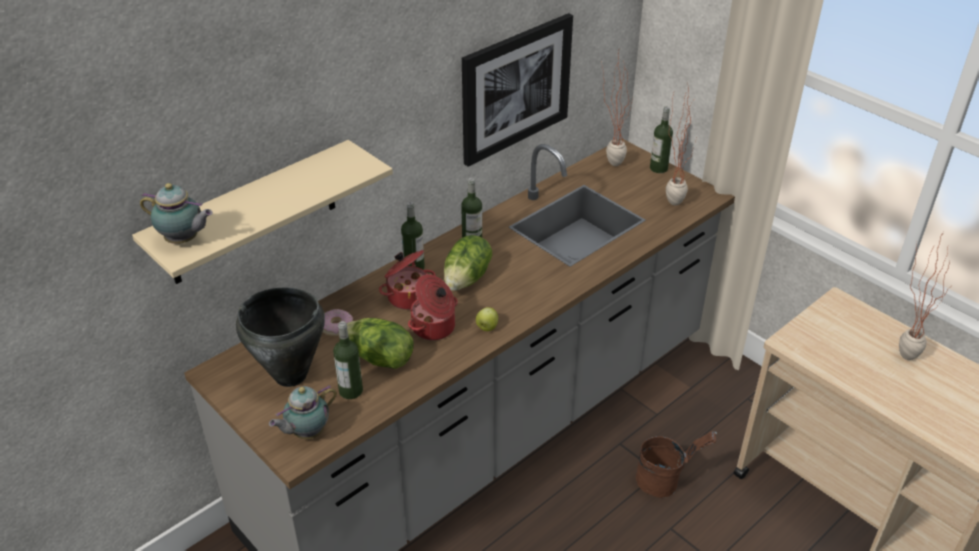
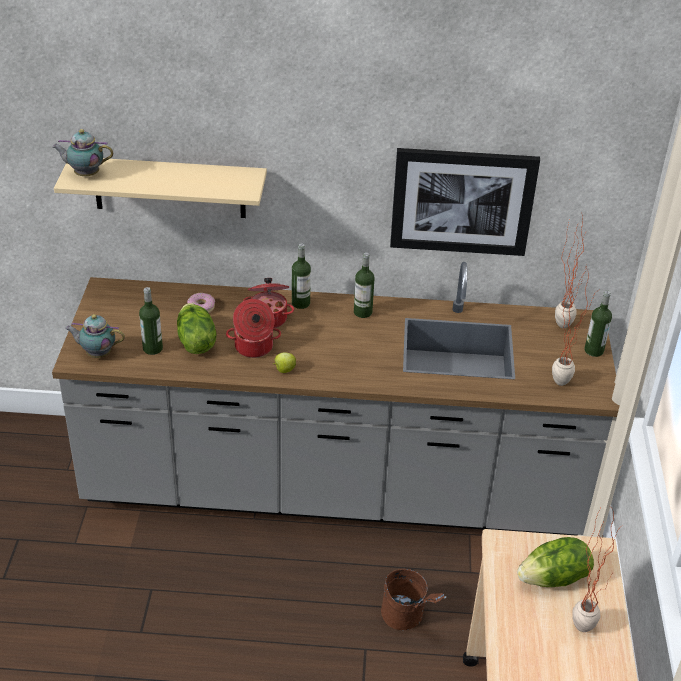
camera: 45 degrees right, 0 degrees up
(184, 240) = (85, 174): teapot -> teapot turned 120 degrees clockwise
(291, 376) = (136, 317): black cooking pot -> none
(467, 278) = (322, 332): lettuce -> lettuce (554, 578)

